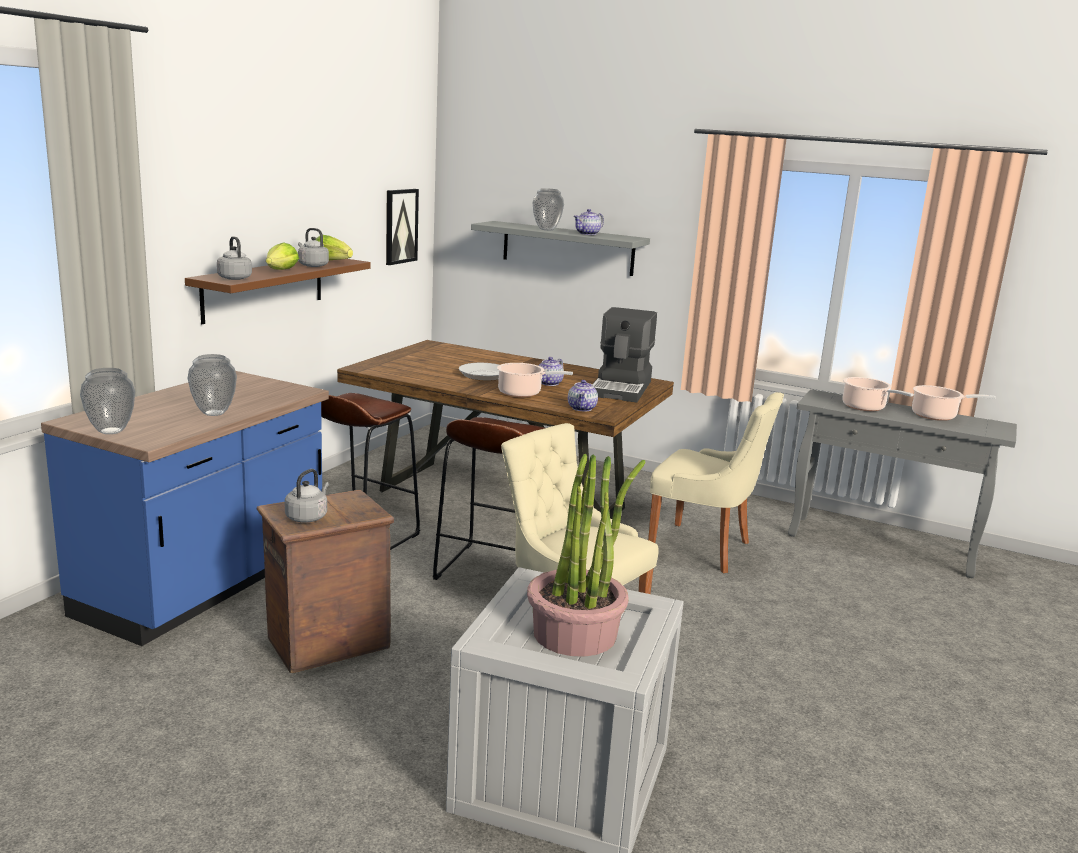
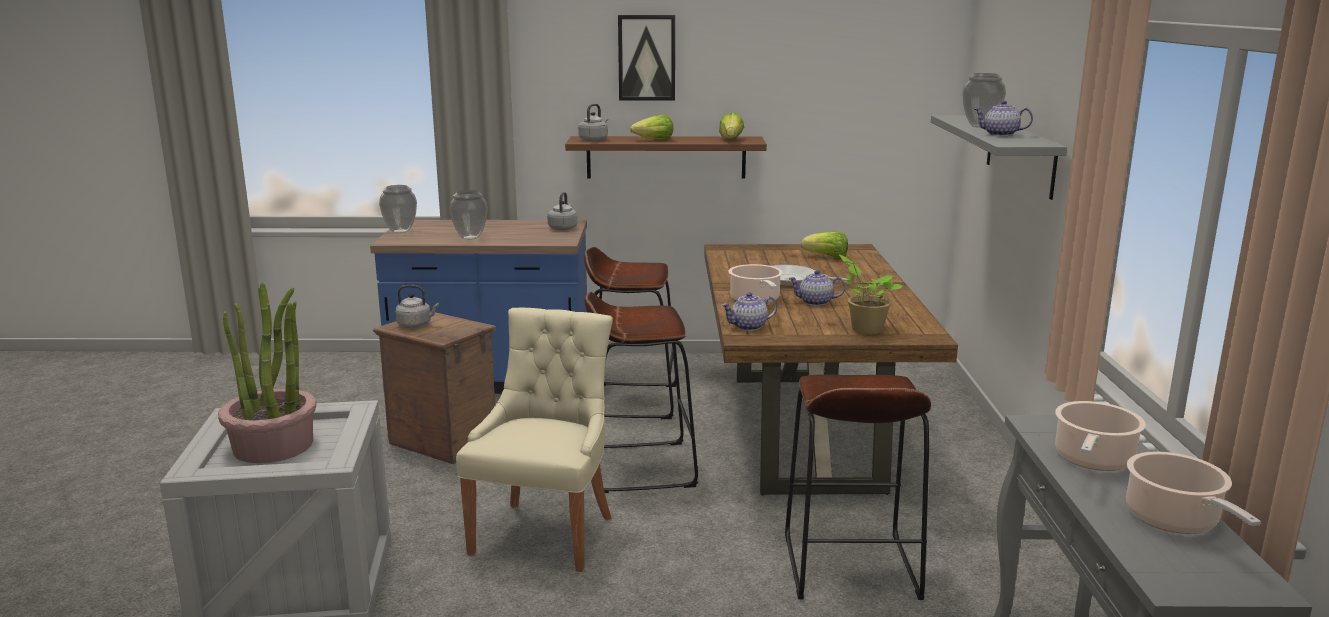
camera: 65 degrees right, 0 degrees up
(312, 265) = (699, 140): grey kettle -> grey kettle (563, 228)
(400, 226) = (890, 115): picture -> picture (646, 58)
(443, 355) = (826, 257): none -> lettuce
(622, 388) = (864, 329): coffee machine -> potted plant
(703, 549) = (849, 566): beige chair -> brown stool

